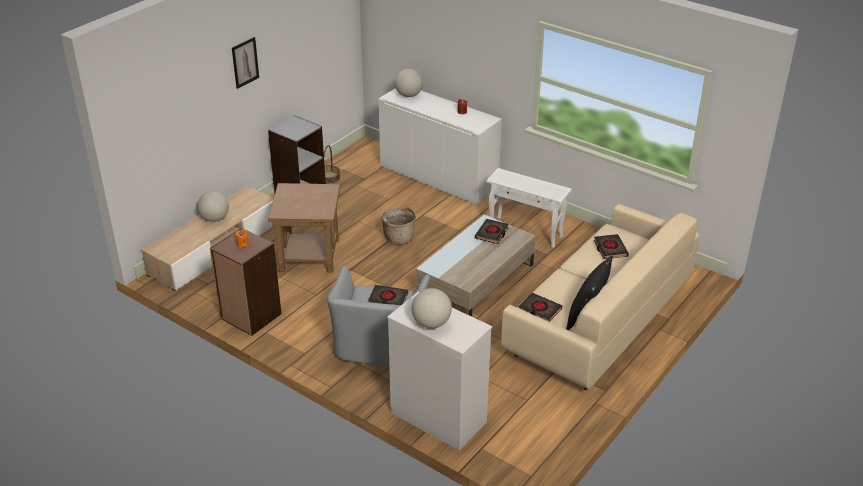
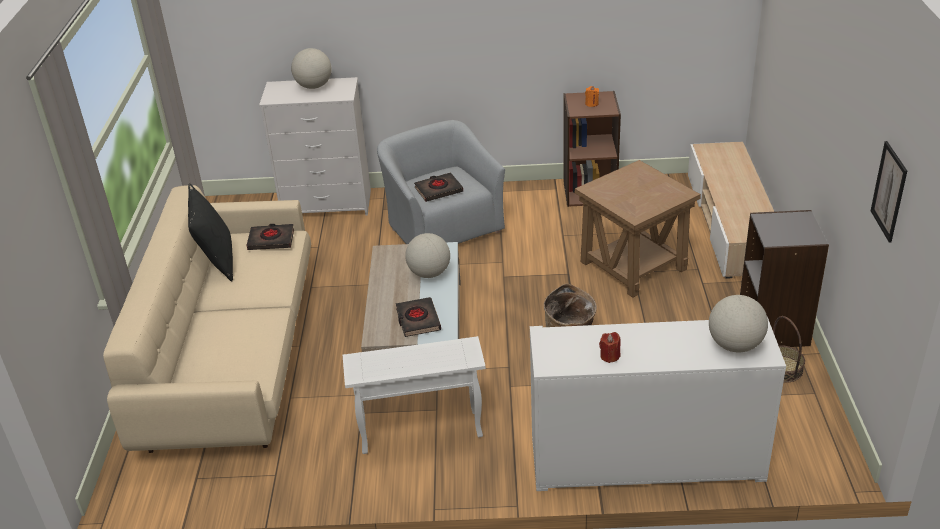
camera: 145 degrees right, 0 degrees up
(214, 219) = (741, 193): globe -> globe (429, 273)
(245, 62) = (827, 80): picture -> picture (889, 191)
(610, 249) = (235, 346): black book -> none

